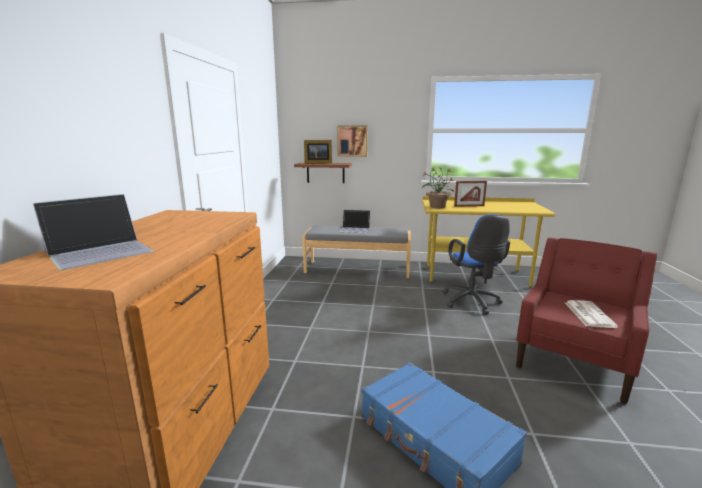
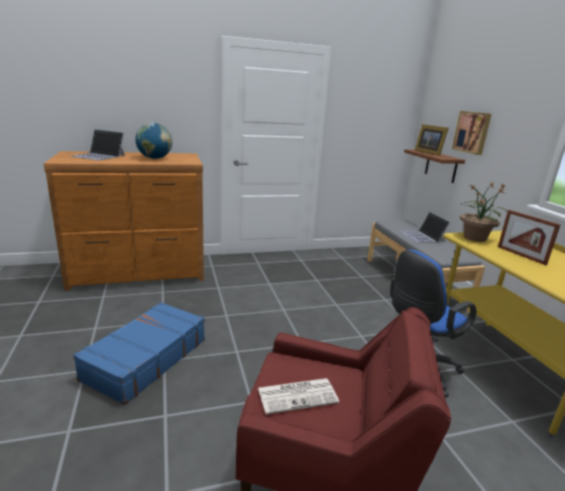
camera: 65 degrees right, 5 degrees up
(183, 225) = (155, 158): none -> globe

